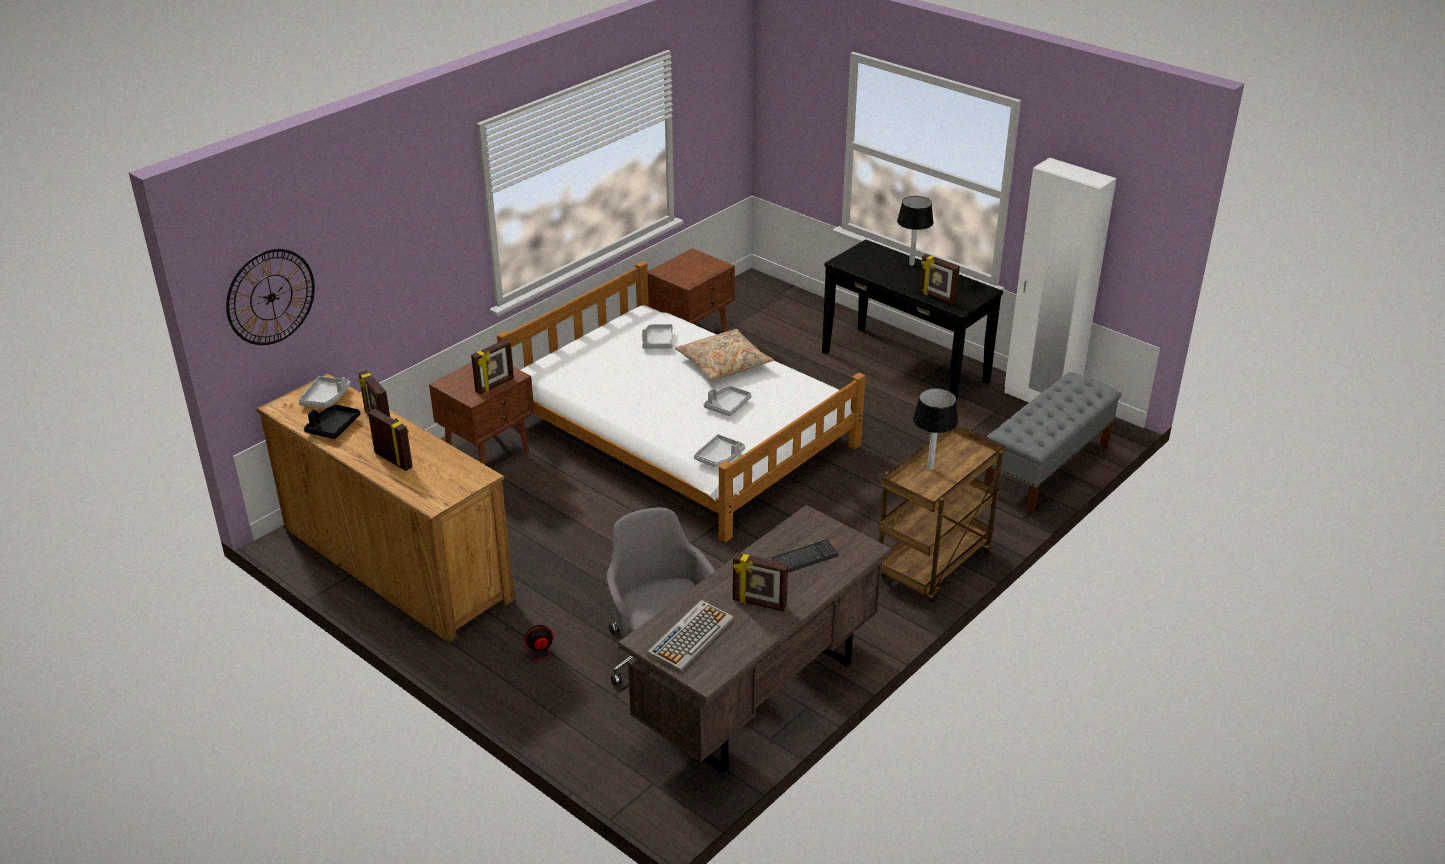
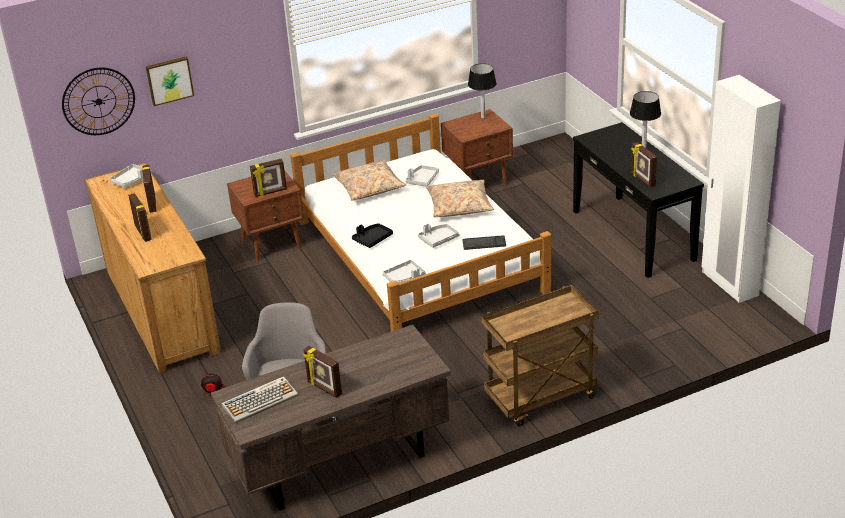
camera: 25 degrees right, 0 degrees up
(333, 427) = (121, 202): black tray -> black tray (372, 239)
(353, 256) = (169, 80): none -> picture
(599, 361) = (369, 187): none -> beige pillow
(804, 558) = (381, 363): keyboard -> keyboard (484, 243)
(930, 468) = (530, 316): table lamp -> table lamp (483, 117)
(1046, 469) = (690, 342): grey bench -> none

